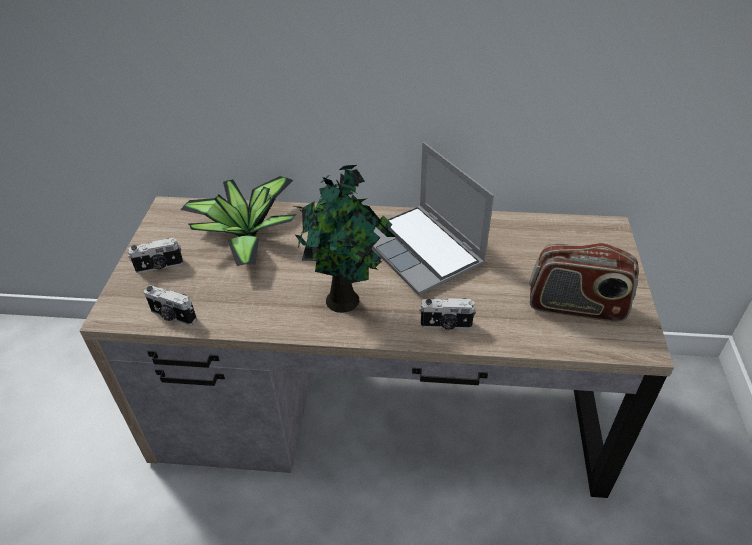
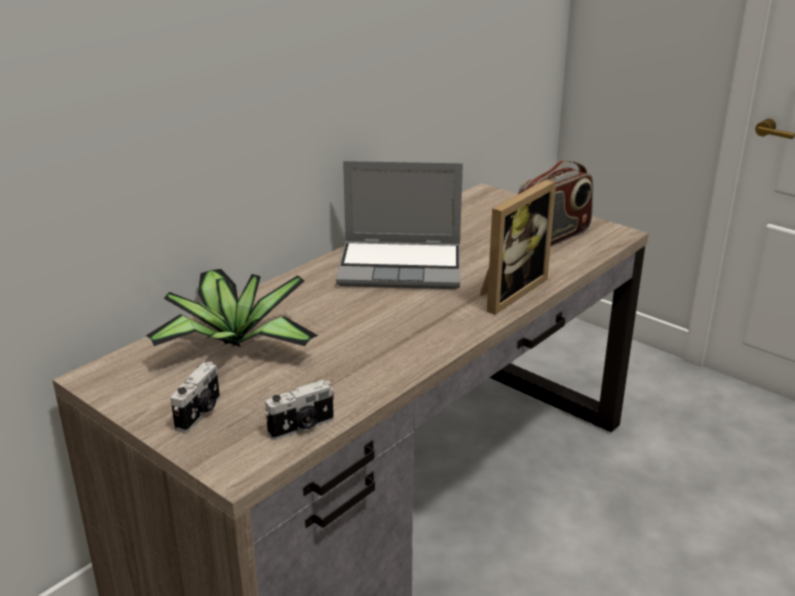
camera: 55 degrees left, 15 degrees down
(346, 300) = (416, 323): potted plant -> none
(446, 325) = (508, 291): camera -> picture frame

